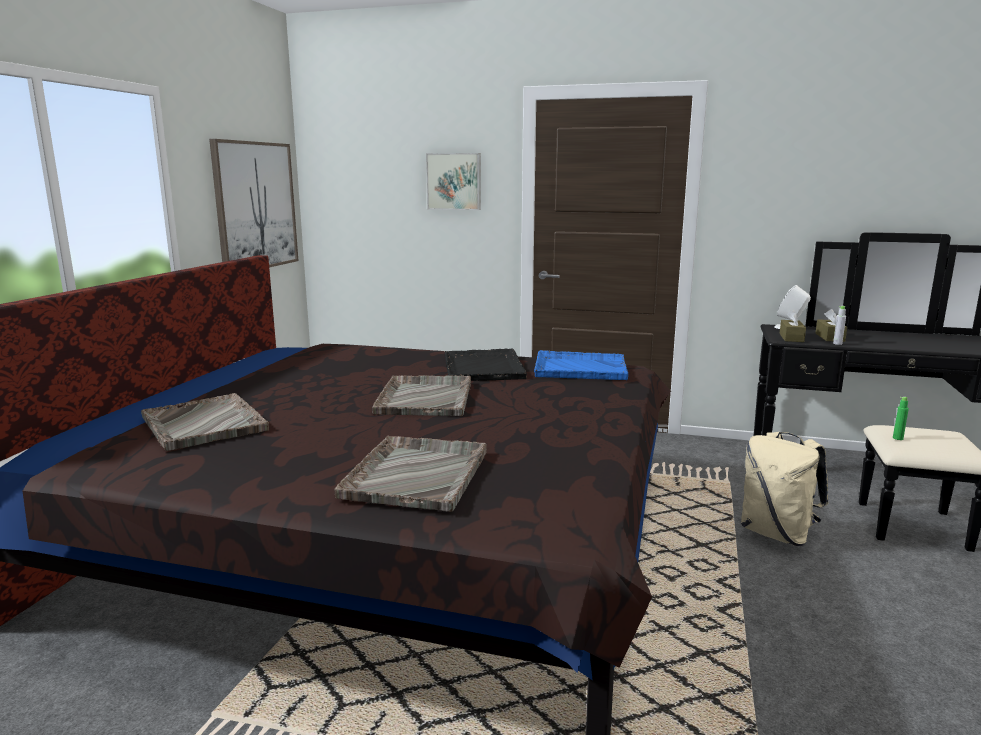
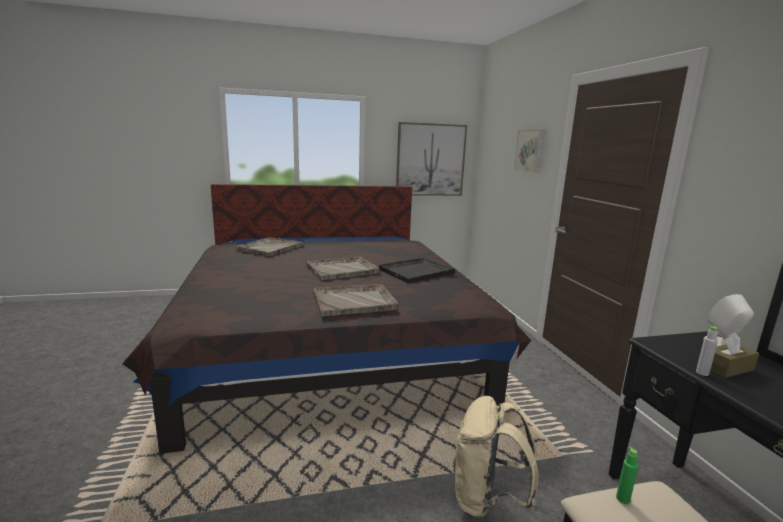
camera: 60 degrees right, 0 degrees up
(417, 473) = (232, 285): grey tray -> grey tray (355, 301)
(579, 368) = (455, 291): blue tray -> none
(791, 338) = (672, 347): brown tissue box -> none

